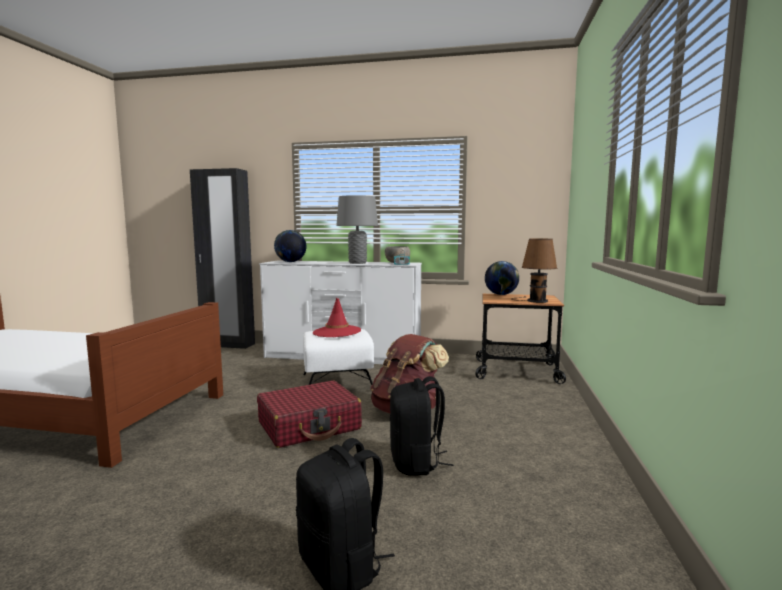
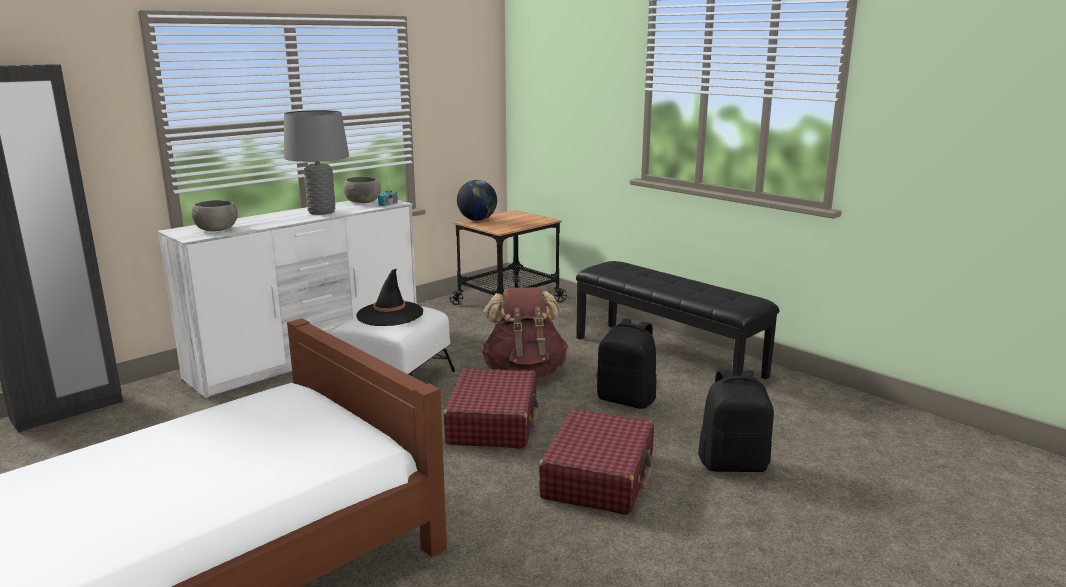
camera: 55 degrees left, 10 degrees up
(252, 493) = (599, 477): none -> red suitcase
(290, 262) = (216, 229): globe -> grey bowl
(337, 332) = (390, 314): red hat -> black hat
(535, 301) = (529, 221): brown table lamp -> none
(543, 455) = (668, 356): none -> black bench

